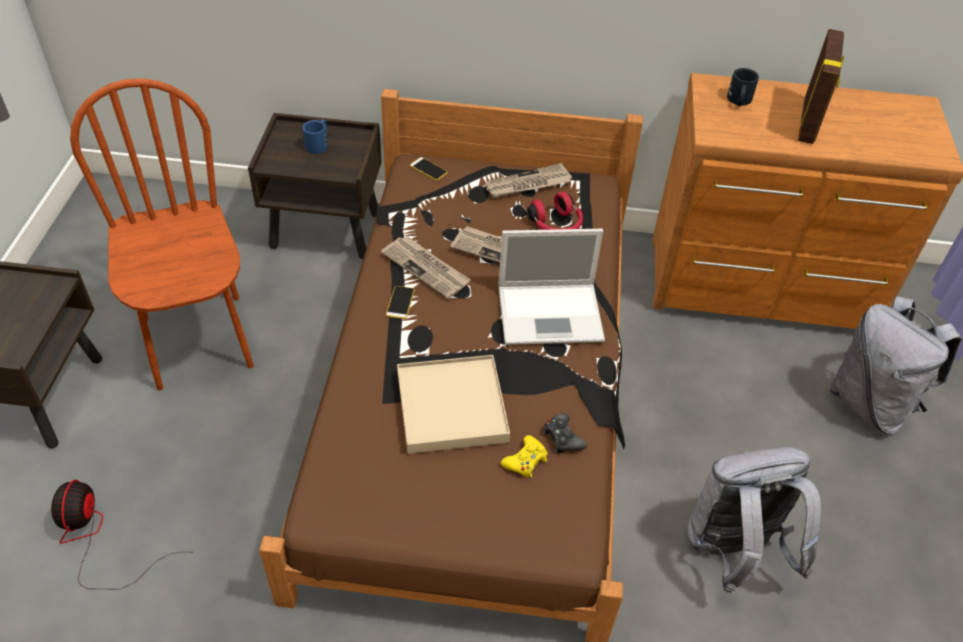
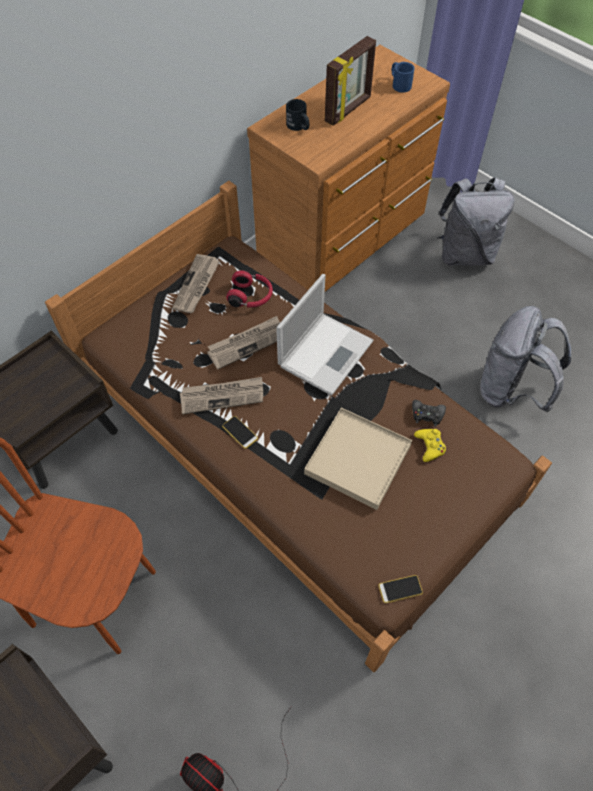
camera: 50 degrees left, 10 degrees up
(319, 143) = (29, 383): blue mug -> blue mug (399, 84)
(428, 169) = (122, 332): phone -> phone (400, 589)
(809, 121) = (348, 110): picture frame -> picture frame turned 75 degrees clockwise

